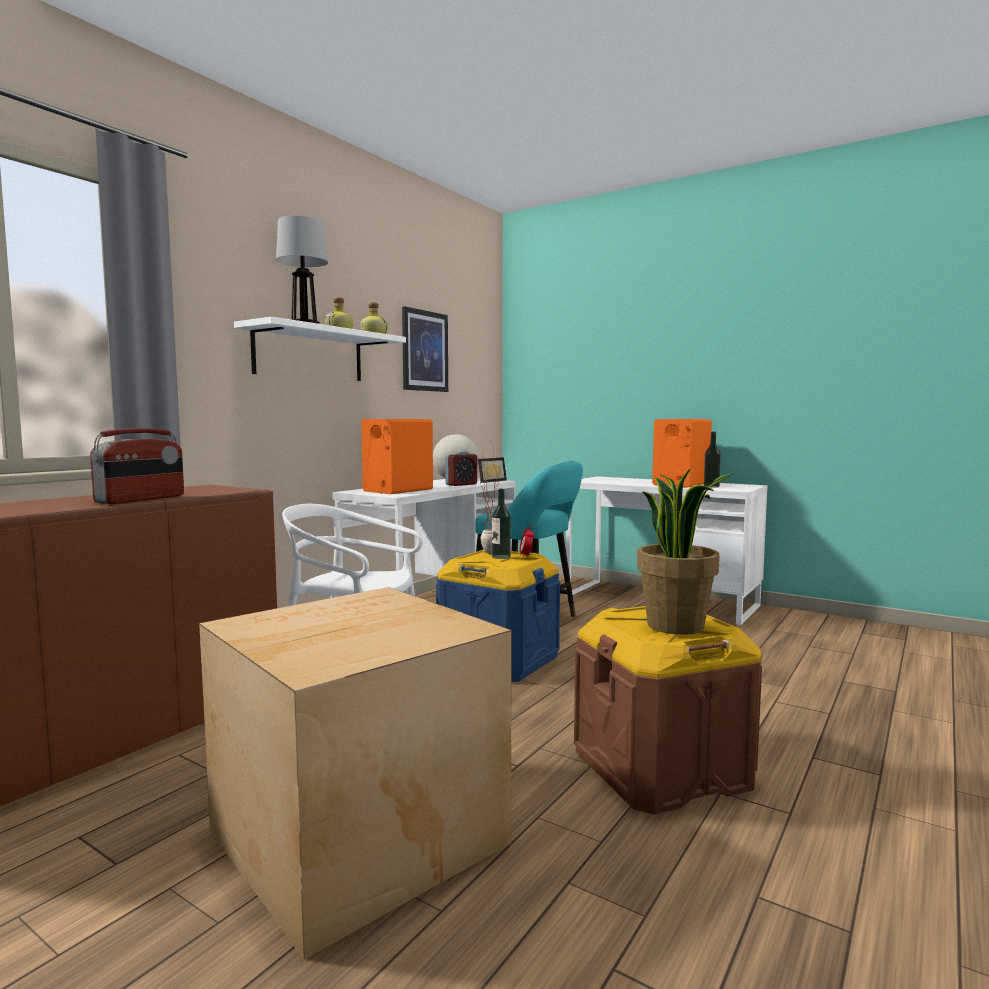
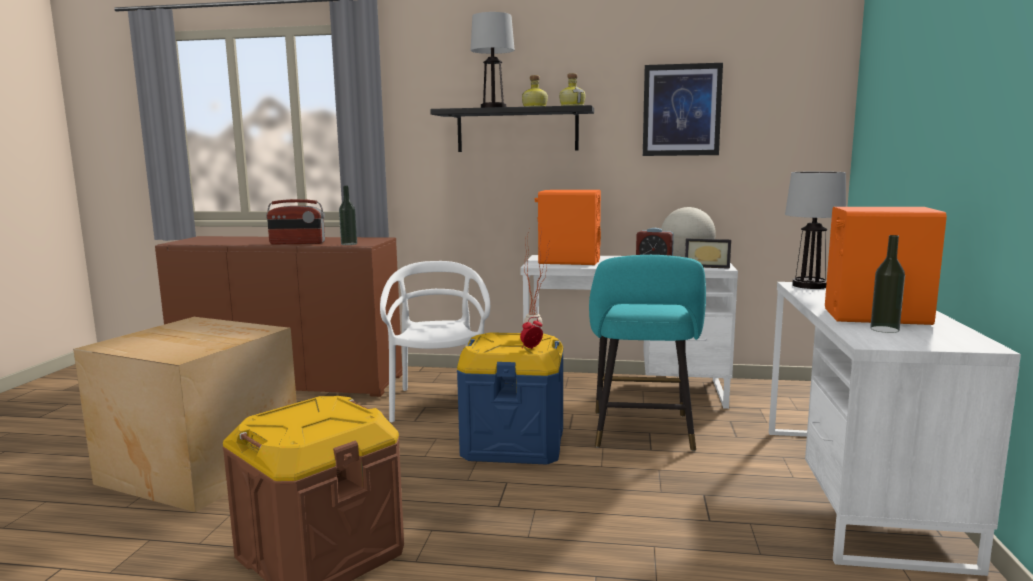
camera: 65 degrees right, 5 degrees up
(309, 354) = (517, 130): white shelf -> black shelf
(501, 557) = (516, 342): bottle -> bottle (349, 244)
(587, 480) = (810, 285): none -> table lamp
(676, 626) = (295, 423): potted plant -> none

